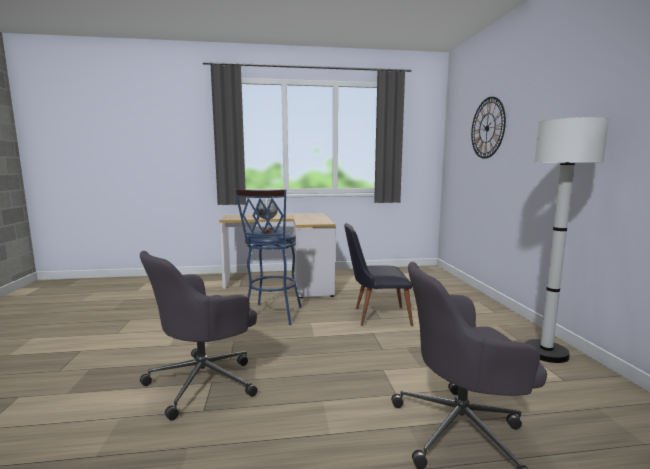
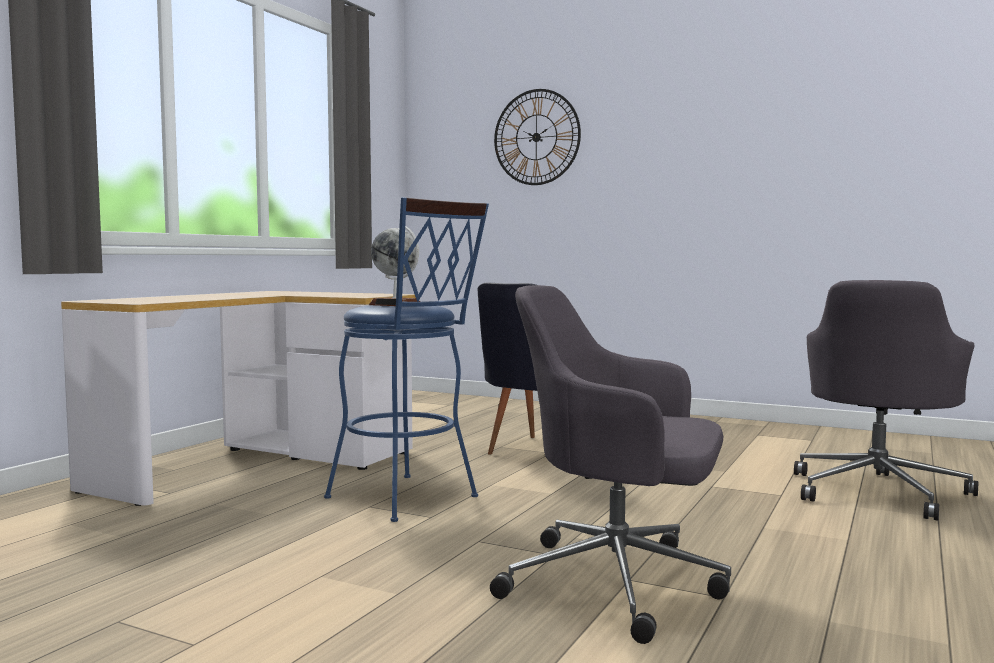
camera: 55 degrees left, 5 degrees down
(205, 381) = (618, 583): grey office chair -> grey office chair turned 120 degrees clockwise
(546, 352) = (750, 428): white floor lamp -> none

